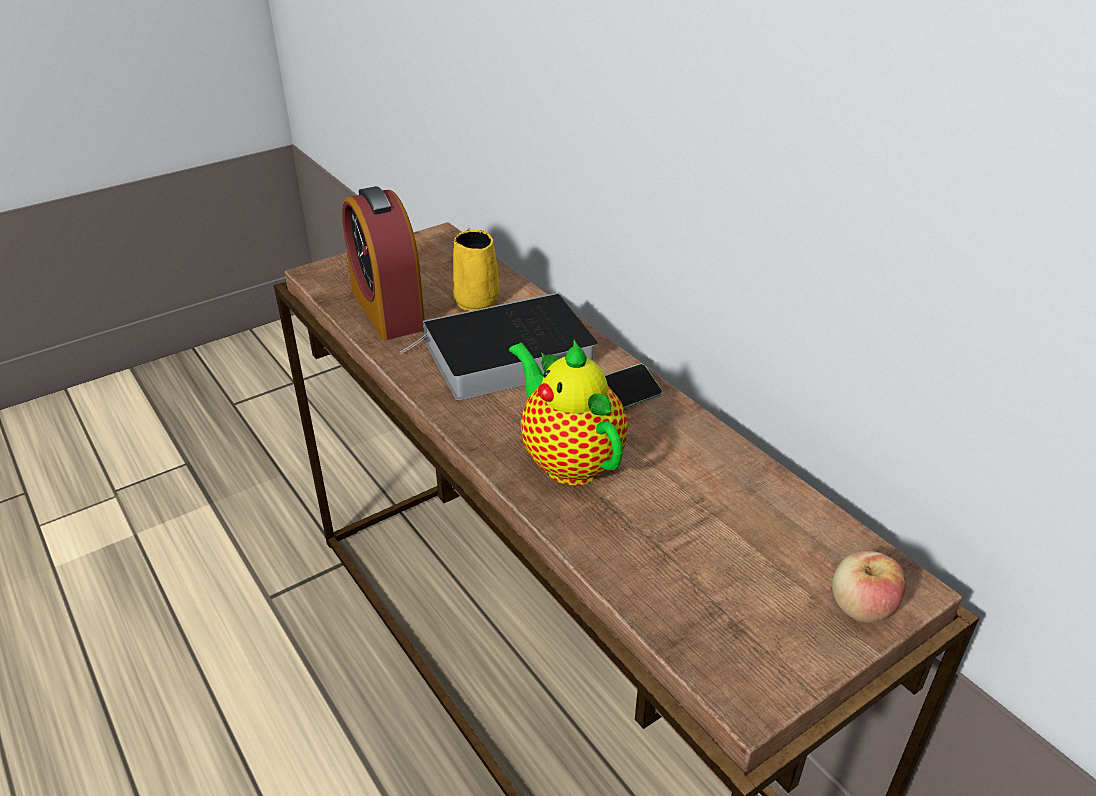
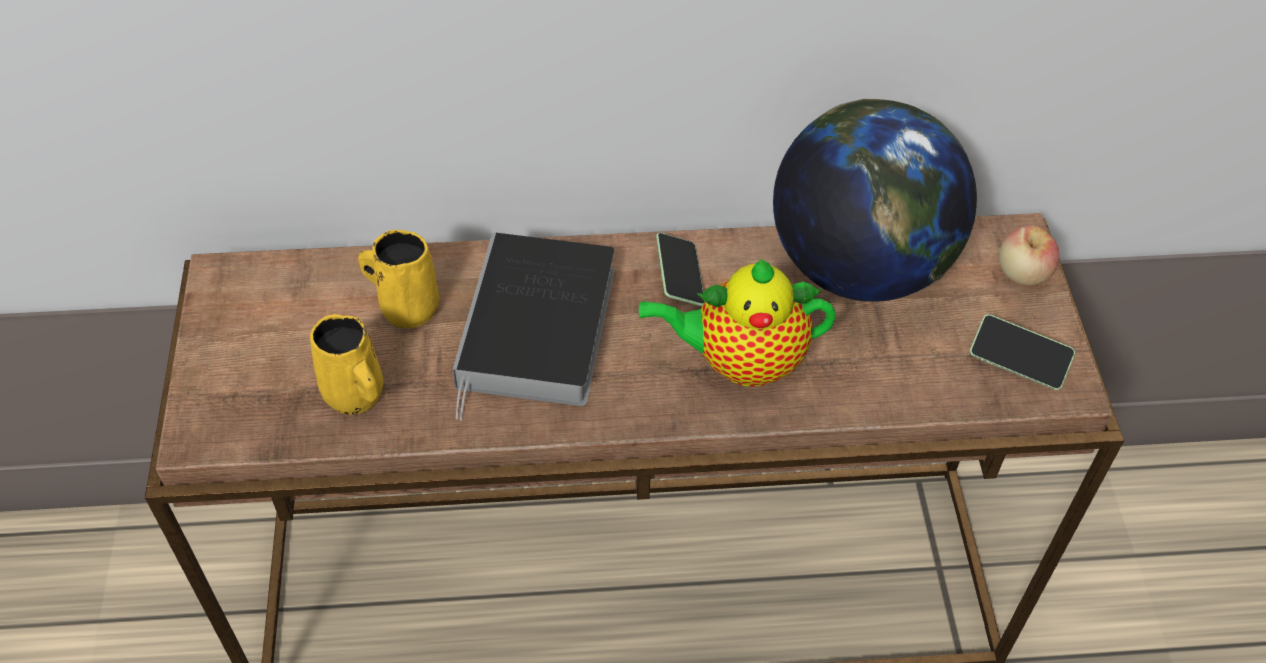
camera: 60 degrees left, 15 degrees up
(388, 310) = (356, 396): alarm clock -> yellow mug
(740, 491) = (859, 267): none -> globe
(743, 642) = (1018, 360): none -> phone

